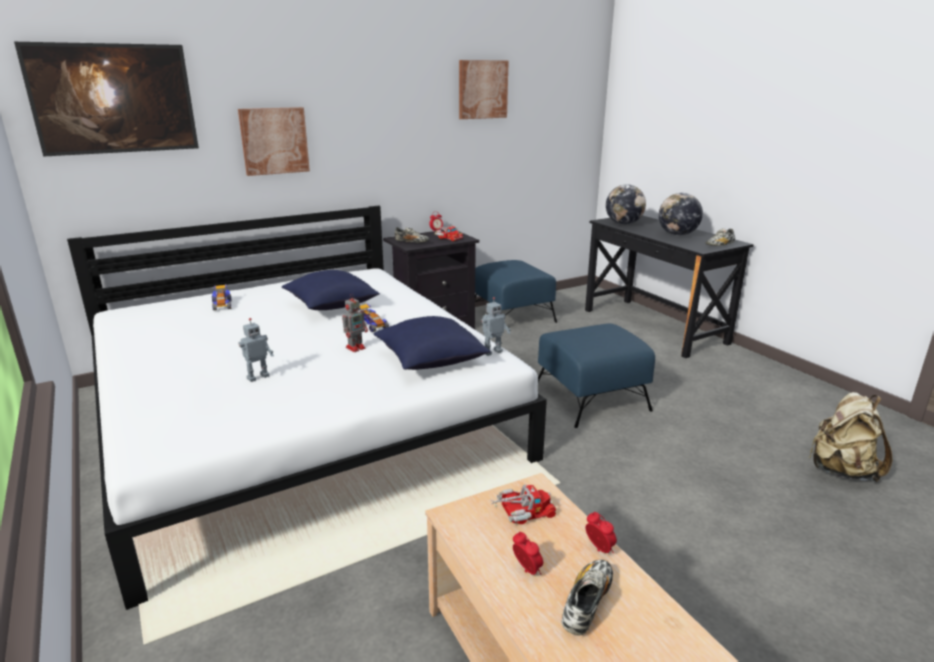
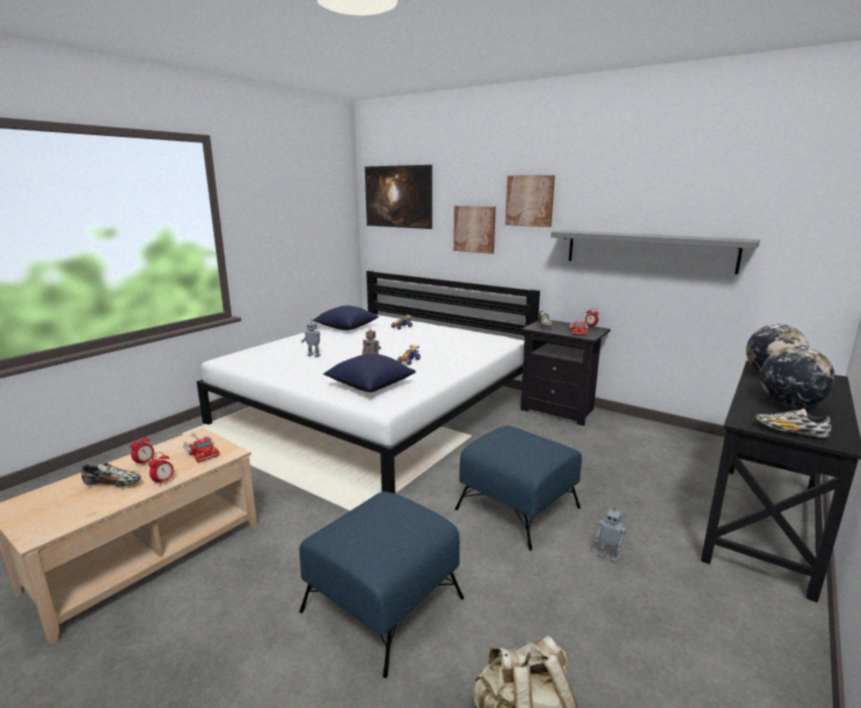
camera: 65 degrees right, 5 degrees down
(331, 305) = (430, 345): blue pillow -> blue pillow (346, 328)
(473, 143) = (648, 250): none -> grey shelf
(482, 89) = (666, 197): picture -> picture (529, 201)
(492, 352) = (400, 399): toy robot -> toy robot (608, 557)
(512, 317) = (638, 435): blue ottoman -> blue ottoman (381, 605)

